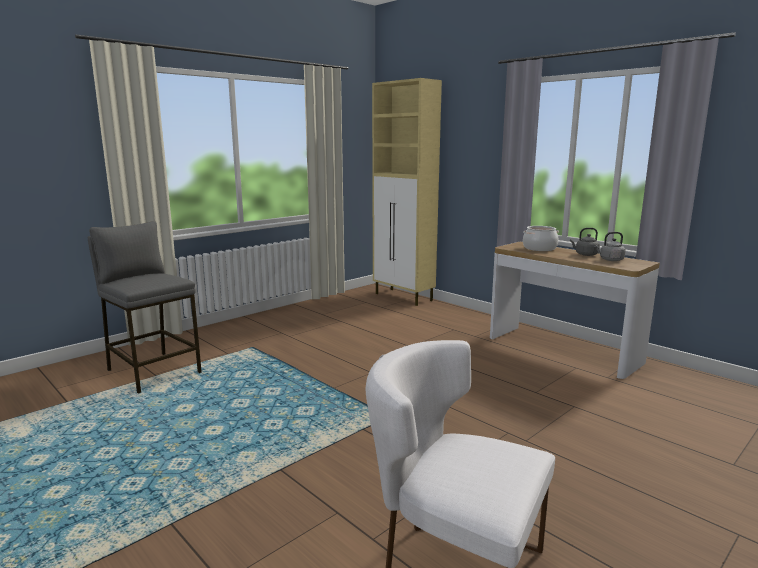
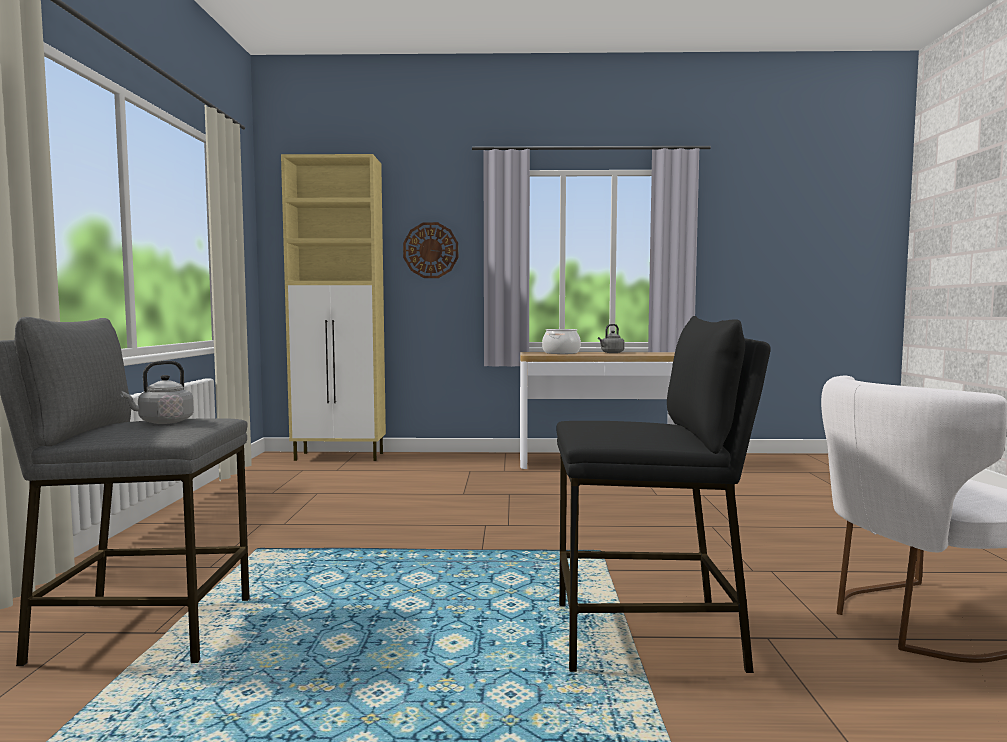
camera: 45 degrees left, 10 degrees down
(285, 475) = (648, 637): none -> black stool
(472, 149) = (430, 250): none -> wall clock
(610, 260) = (642, 353): grey kettle -> grey kettle (163, 422)

